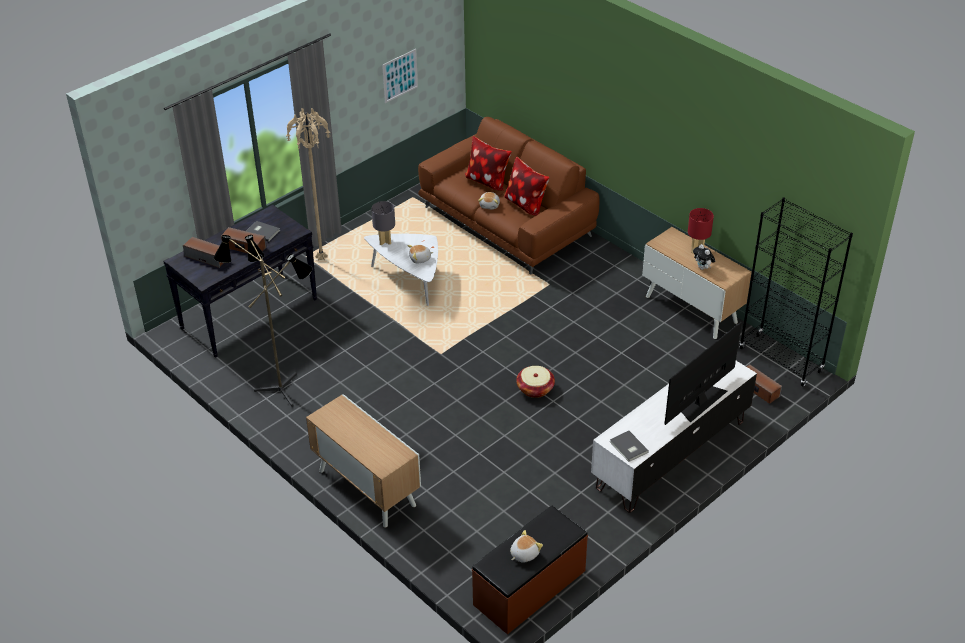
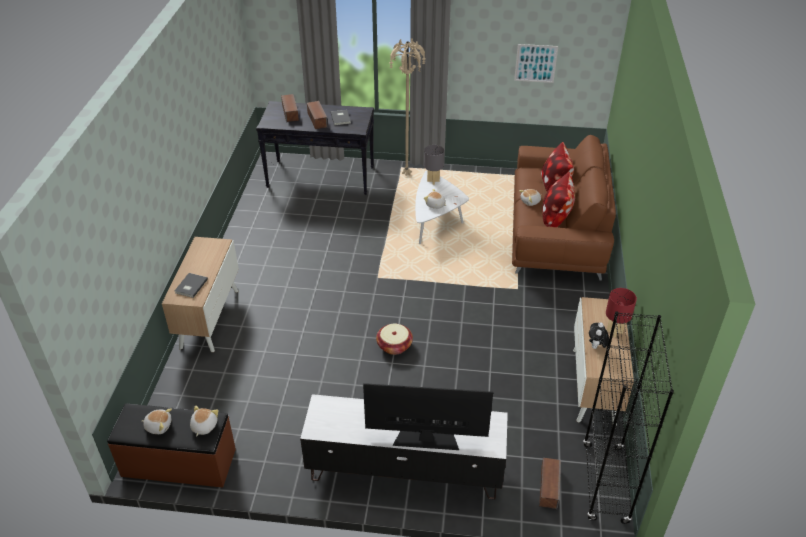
camera: 50 degrees right, 0 degrees up
(280, 386) = (268, 227): floor lamp -> none
(553, 525) = (203, 426): none -> plush toy
(628, 448) = (322, 421): grey book -> grey book (190, 286)

